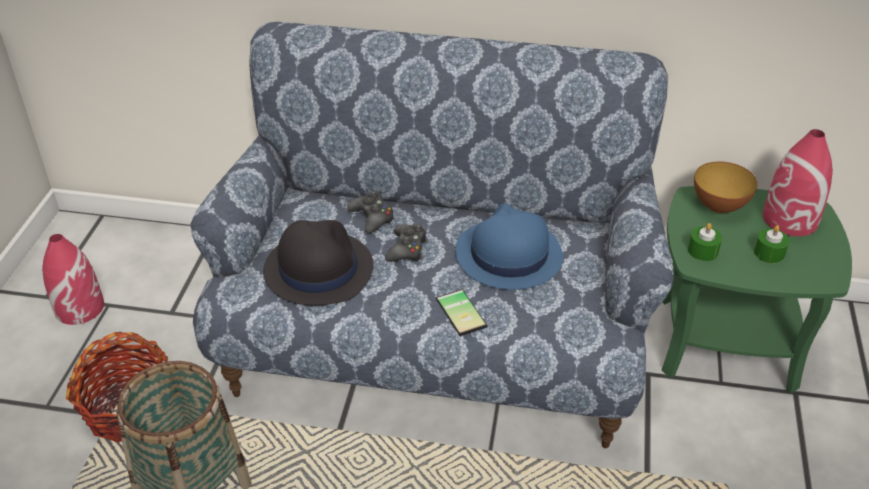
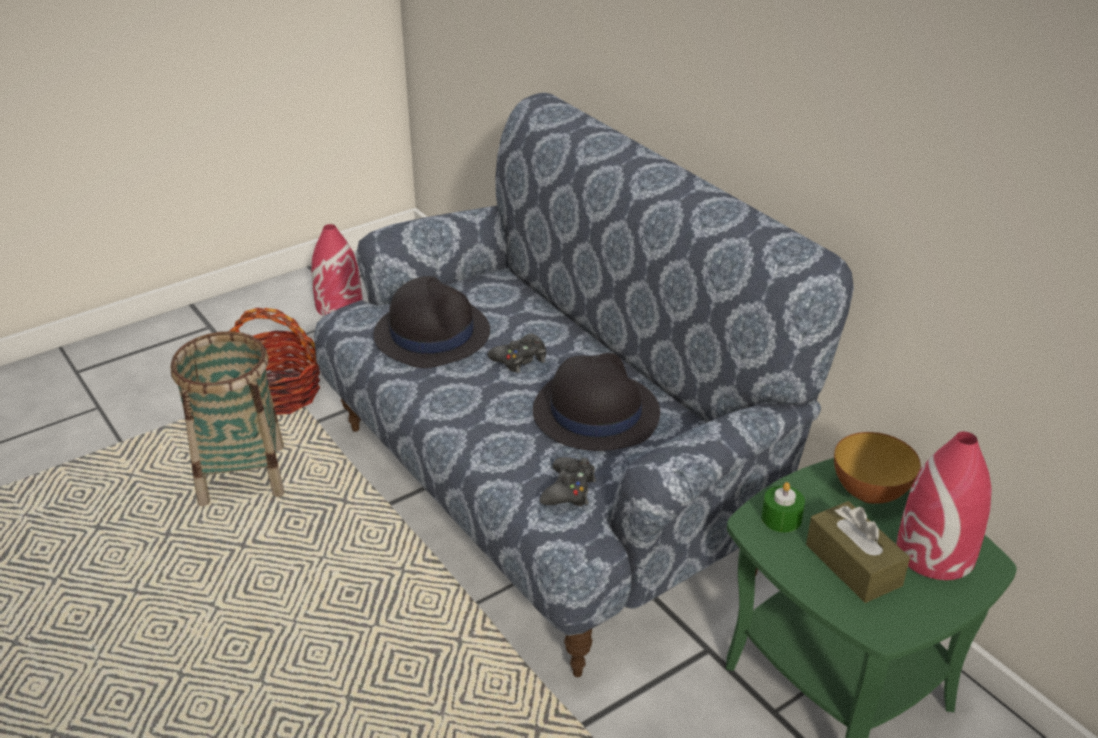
camera: 45 degrees right, 5 degrees down
(372, 218) = (530, 321): black game controller -> black game controller (569, 490)
(464, 311) = (489, 430): phone -> none
(508, 255) = (595, 412): blue hat -> black hat
(769, 253) = (853, 565): green candle -> brown tissue box

